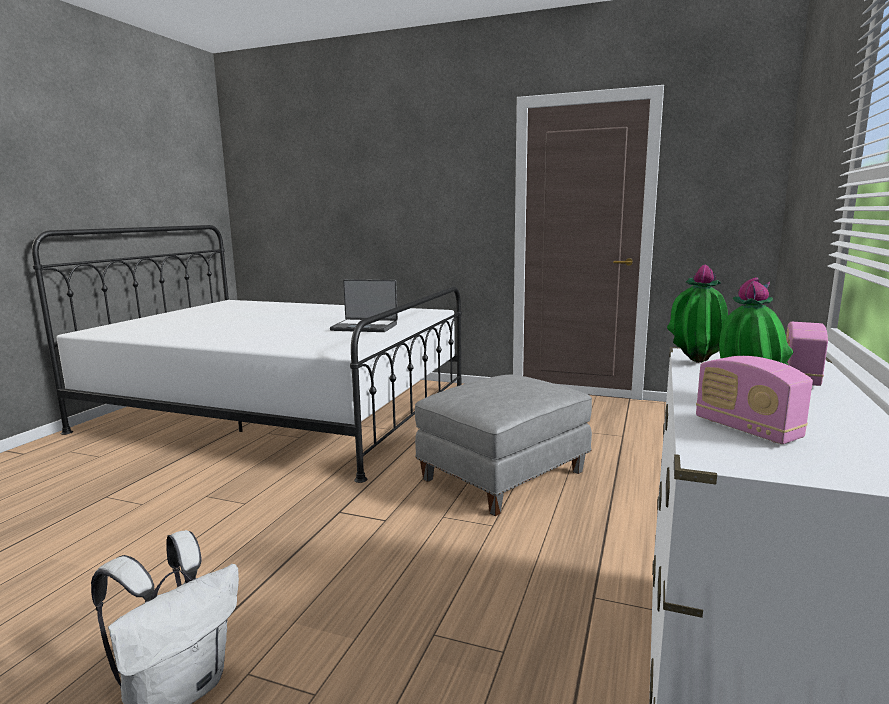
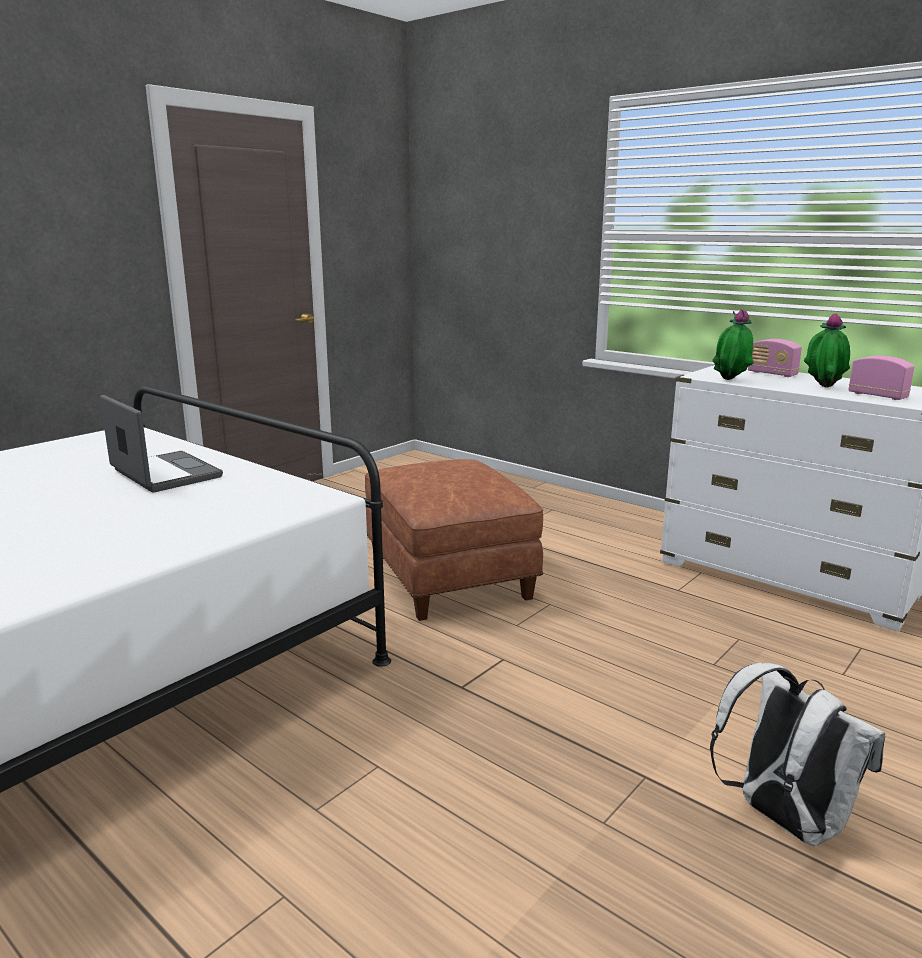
camera: 70 degrees left, 5 degrees up
(365, 327) = (163, 474): laptop -> laptop turned 75 degrees counterclockwise
(503, 476) = (450, 577): grey ottoman -> brown ottoman
(746, 429) = (877, 396): radio -> radio turned 120 degrees counterclockwise

